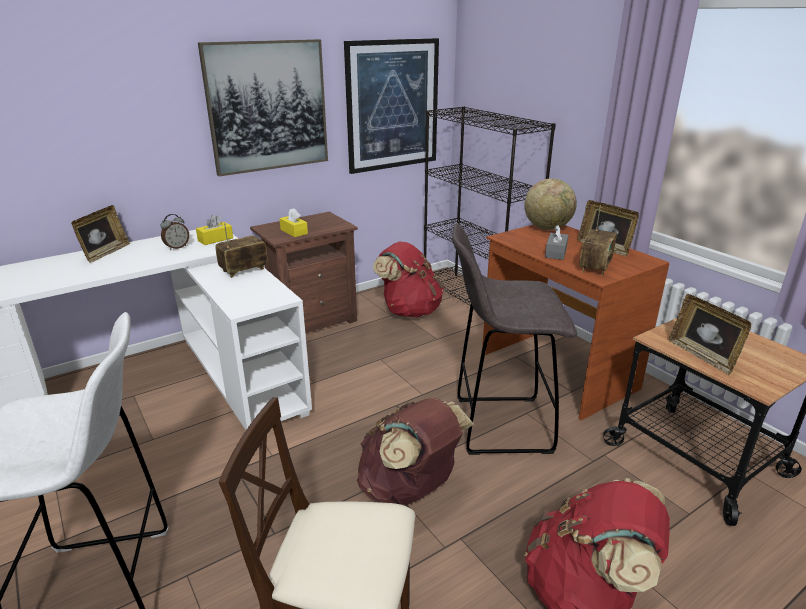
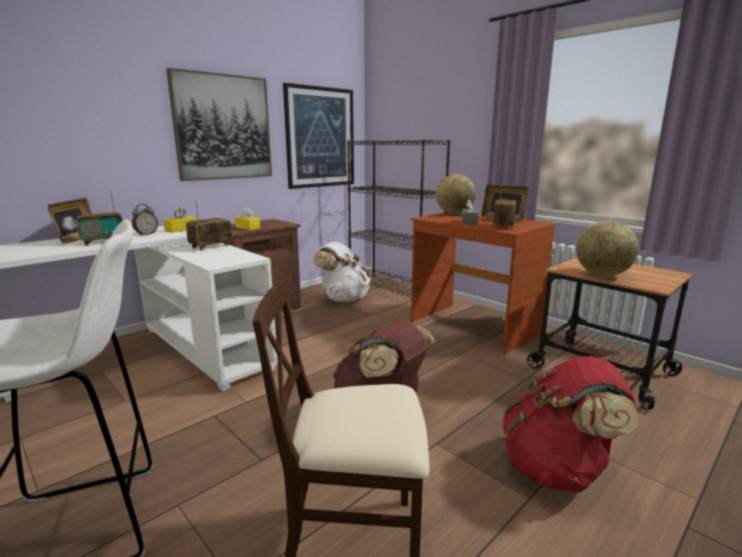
camera: 10 degrees left, 10 degrees down
(130, 261) = (103, 242): none -> radio
(409, 310) = (343, 298): red backpack -> white backpack
(498, 425) = (440, 363): grey stool -> none
(702, 356) = (603, 275): picture frame -> globe

